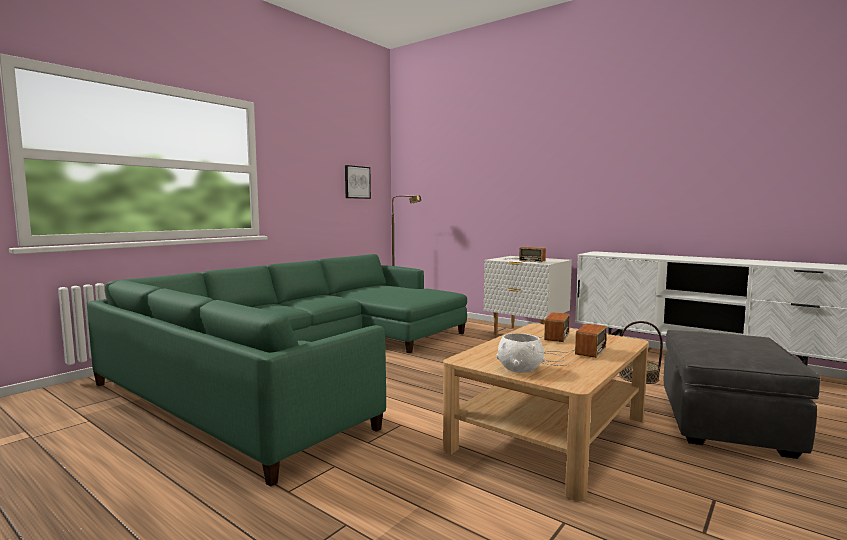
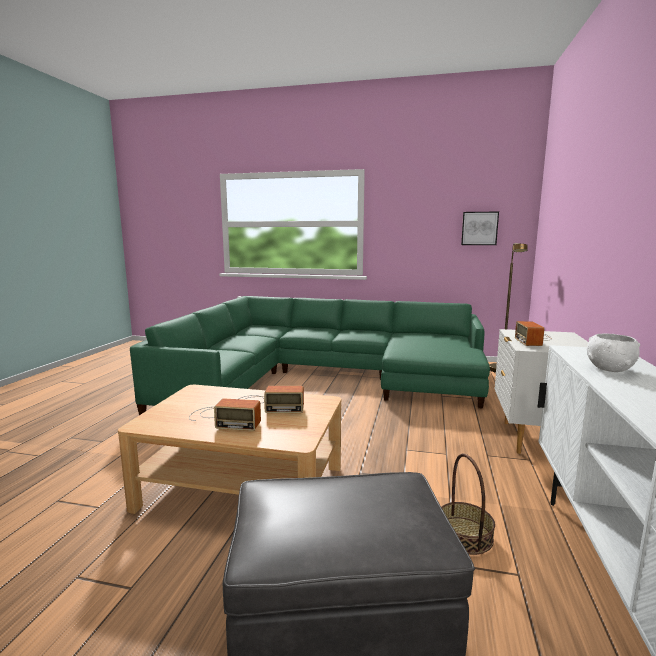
camera: 65 degrees right, 5 degrees up
(519, 370) = (173, 406): white bowl -> white bowl (609, 369)

